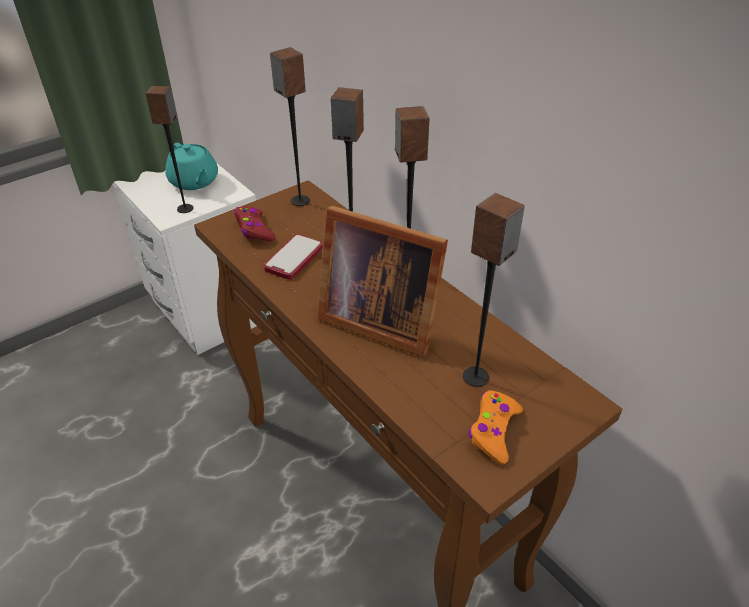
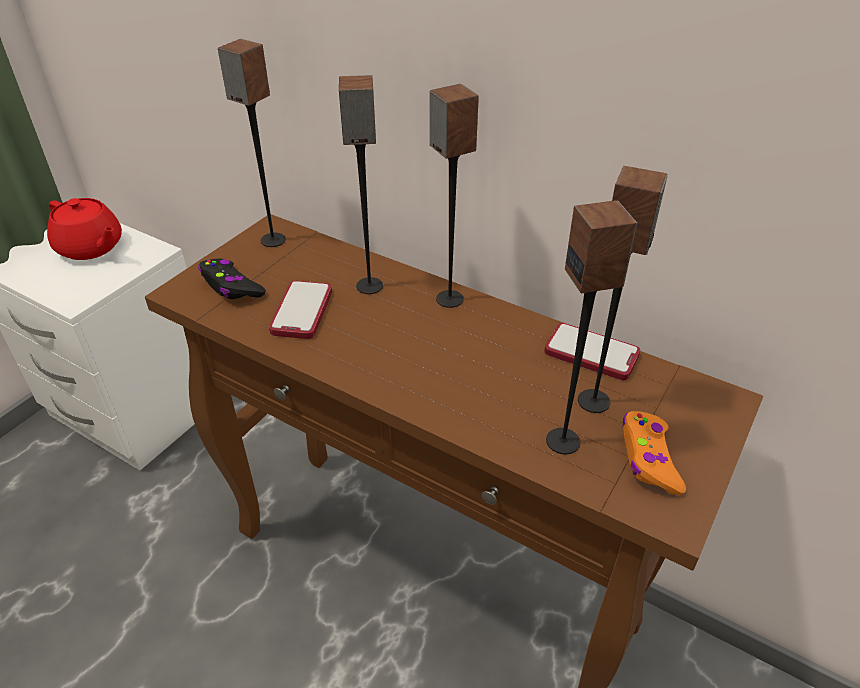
camera: 20 degrees left, 0 degrees up
(185, 209) = (94, 283): speaker -> speaker (563, 441)
(194, 182) = (91, 248): turquoise teapot -> red teapot
(254, 230) = (231, 287): red game controller -> black game controller
(378, 319) = (445, 361): picture frame -> none
(495, 340) = (591, 353): none -> phone

